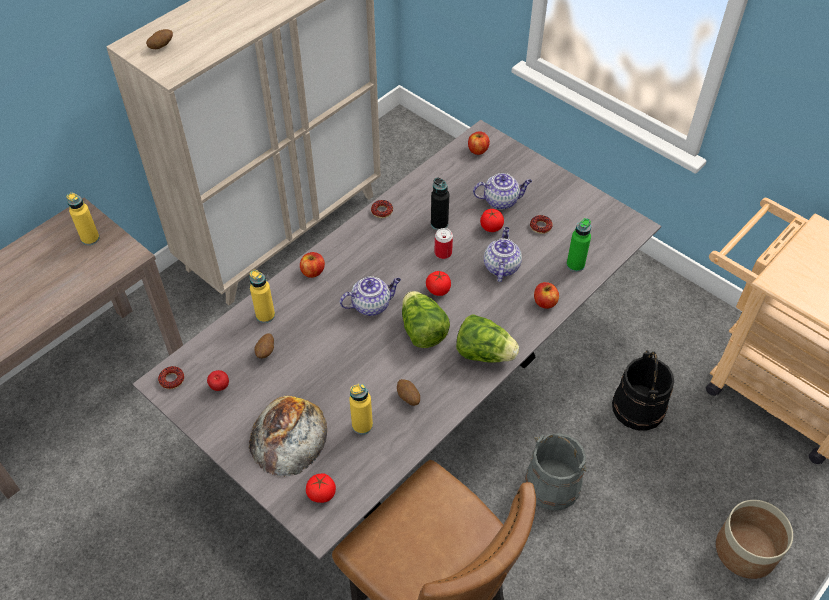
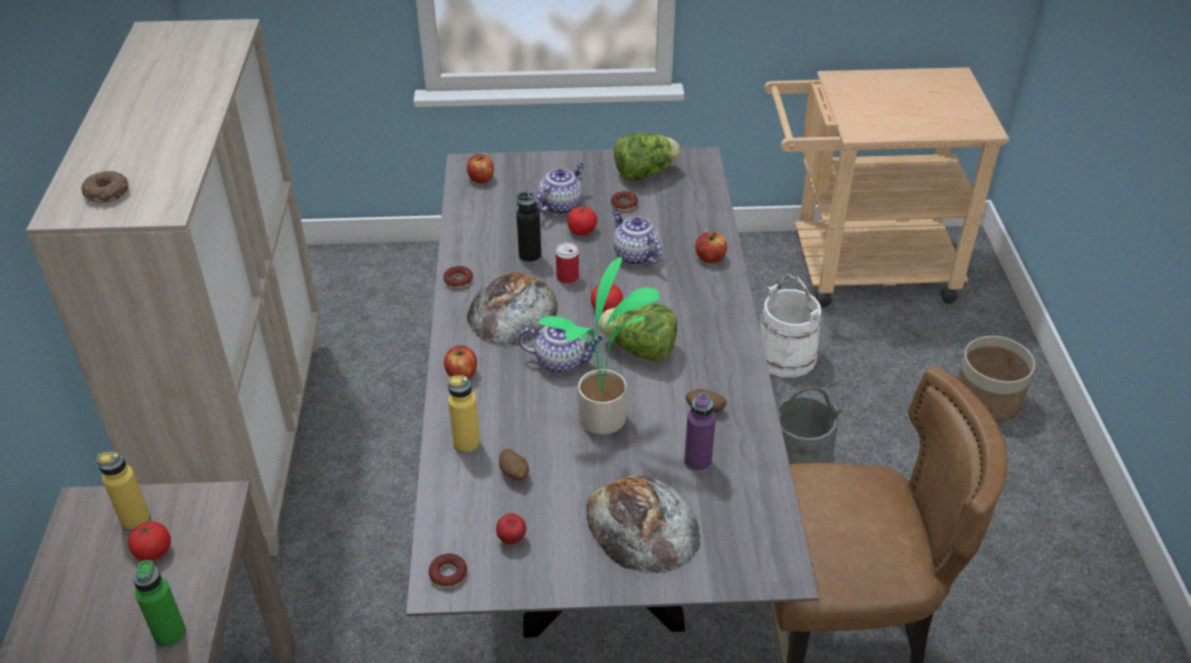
camera: 45 degrees left, 10 degrees down
(161, 46) = (108, 193): potato -> donut
(321, 493) = (744, 545): tomato -> tomato (153, 551)
(346, 359) = (603, 421): none -> potted plant
(362, 425) = (697, 462): yellow bottle -> purple bottle
(371, 305) = (562, 361): teapot -> teapot turned 75 degrees clockwise
(386, 252) = (512, 311): none -> bread
(484, 353) = (717, 329): lettuce -> lettuce (644, 173)
(575, 265) = (694, 215): green bottle -> green bottle (170, 634)
(639, 407) = (786, 356): black bucket -> white bucket

